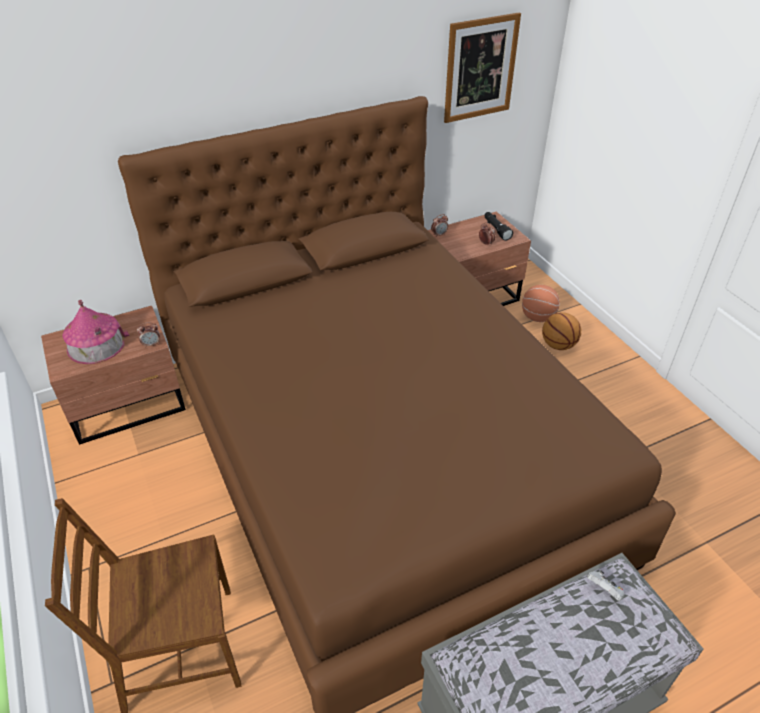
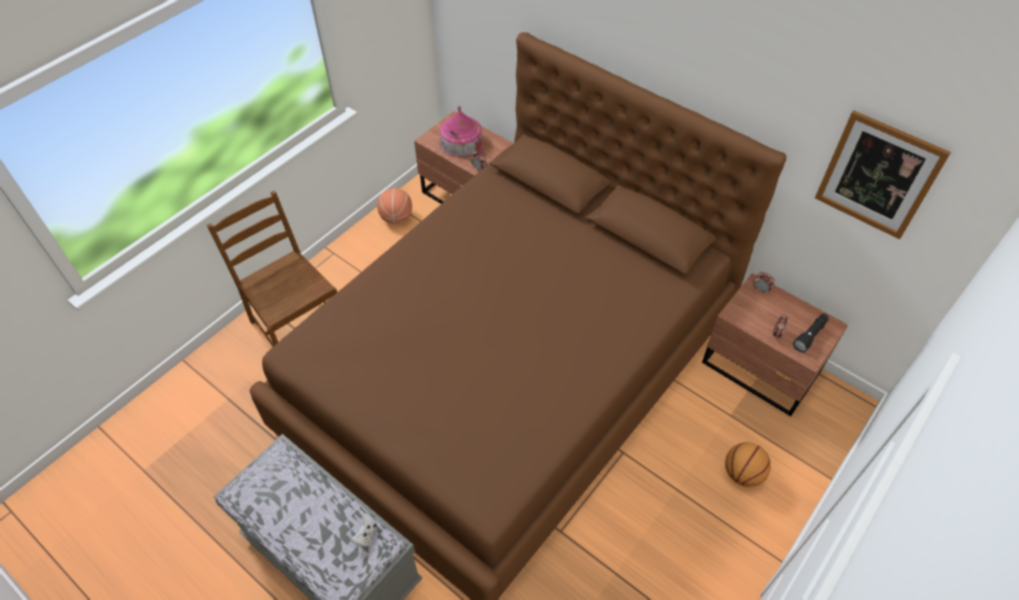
camera: 65 degrees right, 10 degrees up
(538, 317) = (775, 442): basketball -> basketball (396, 218)

